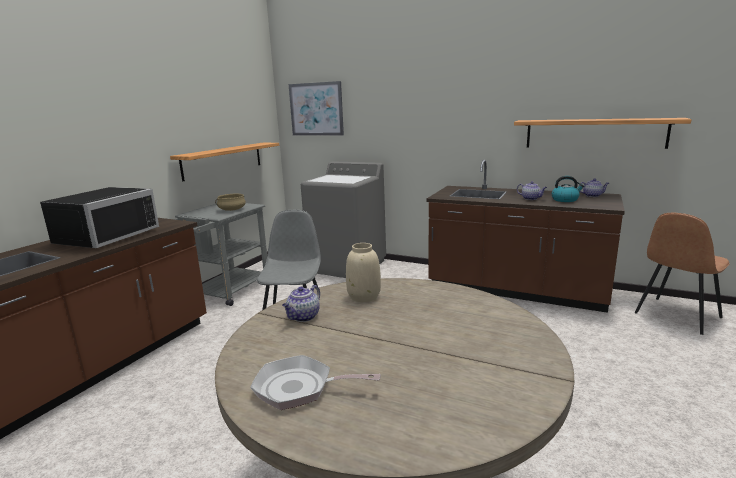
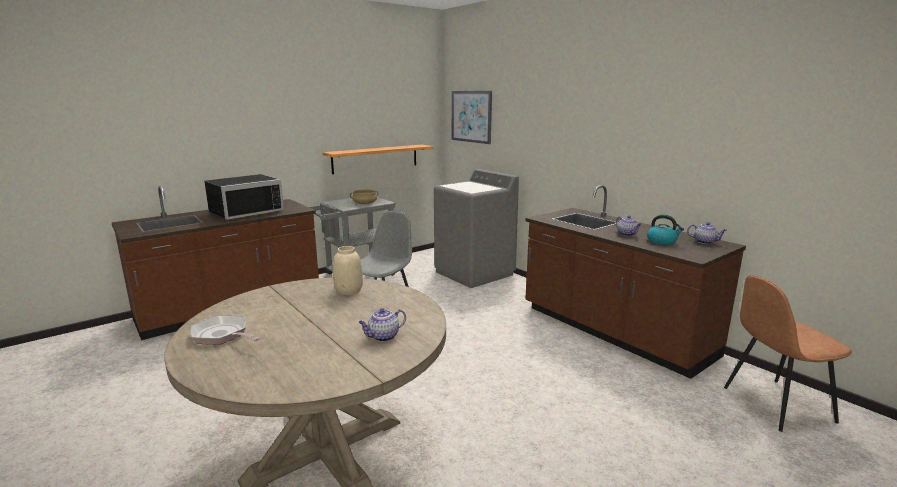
camera: 25 degrees right, 0 degrees up
(303, 317) = (289, 295): teapot -> teapot (383, 337)
(594, 133) = (722, 170): shelf -> none

